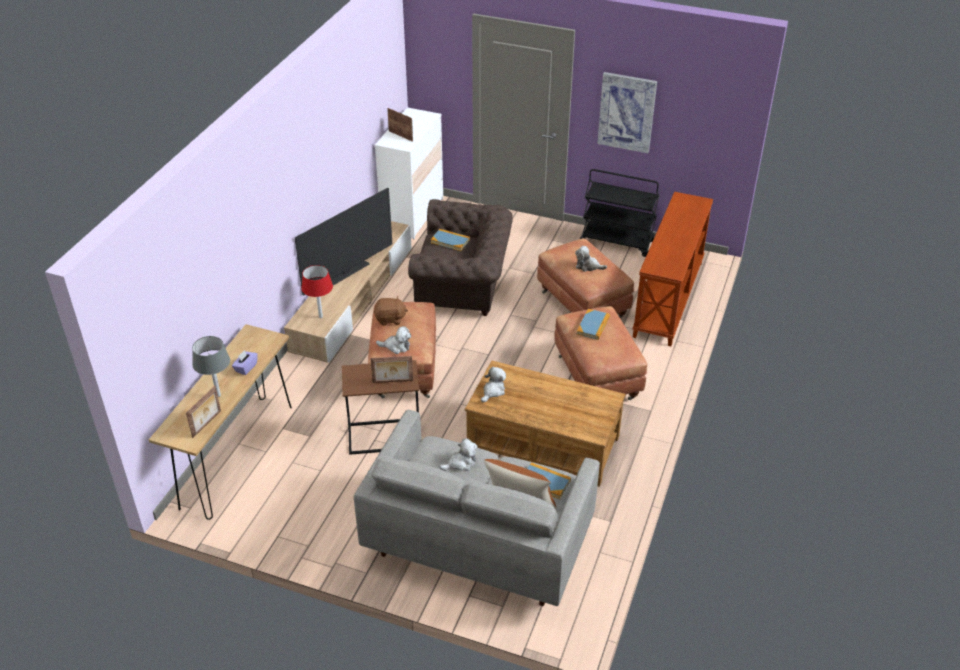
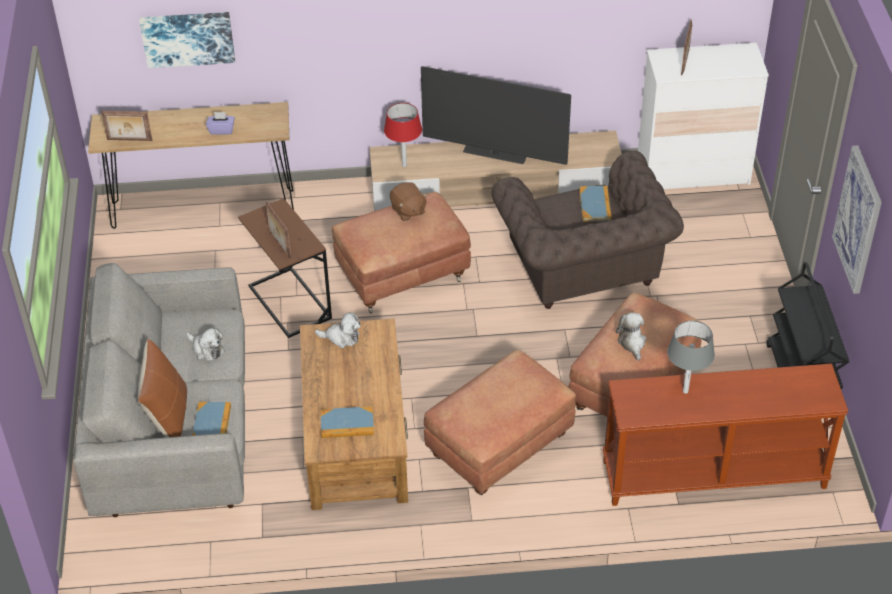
camera: 65 degrees right, 5 degrees up
(186, 314) = (188, 38): none -> picture
(218, 395) = (172, 130): grey table lamp -> grey table lamp (685, 391)
(396, 346) = (365, 233): plush toy -> none
(593, 326) = (512, 384): book -> book (347, 424)

